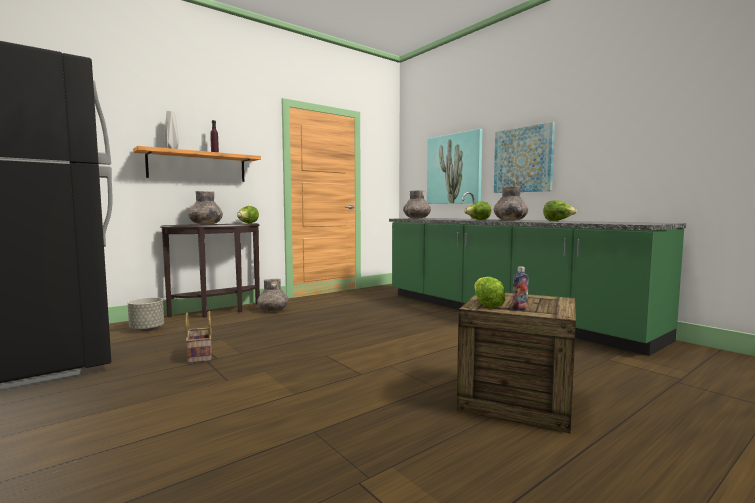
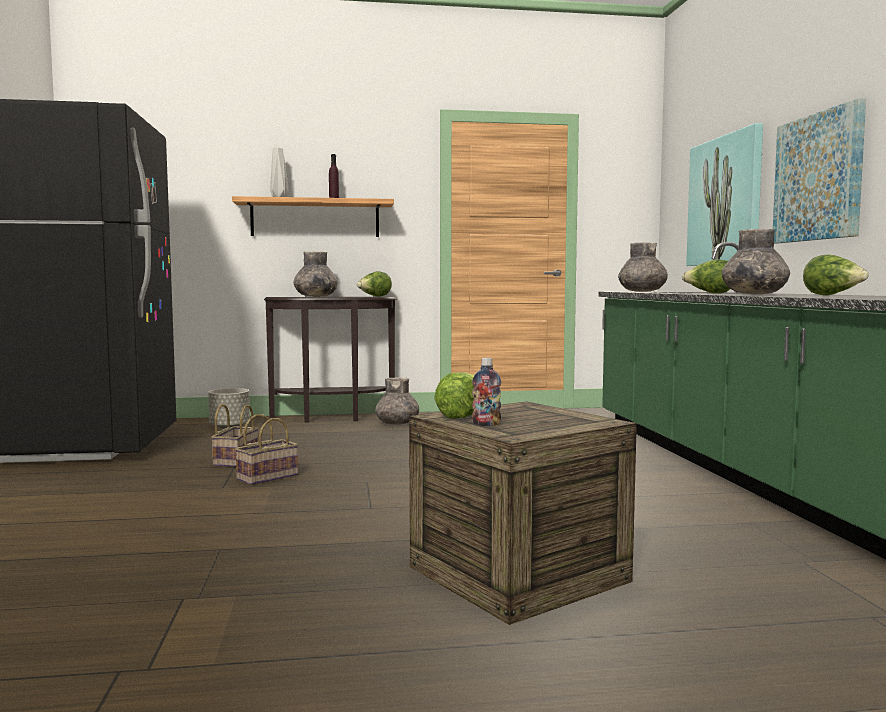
camera: 30 degrees right, 0 degrees up
(249, 364) = (268, 477): none -> basket

